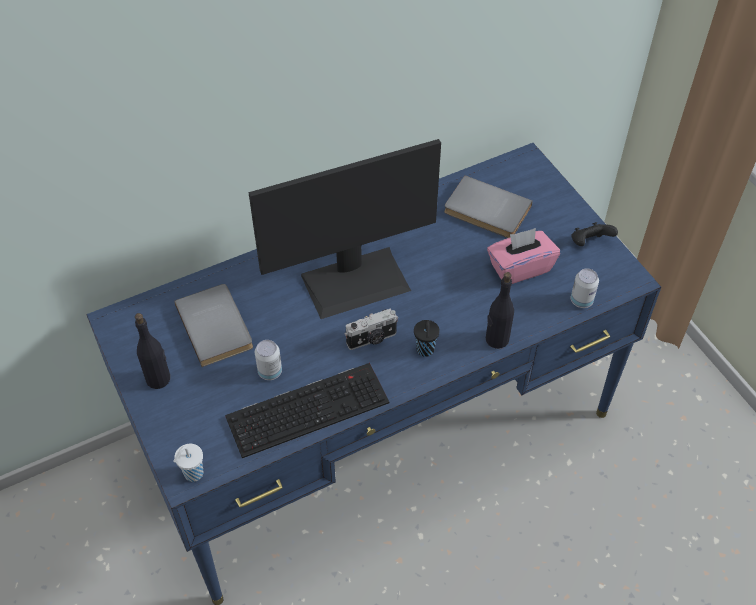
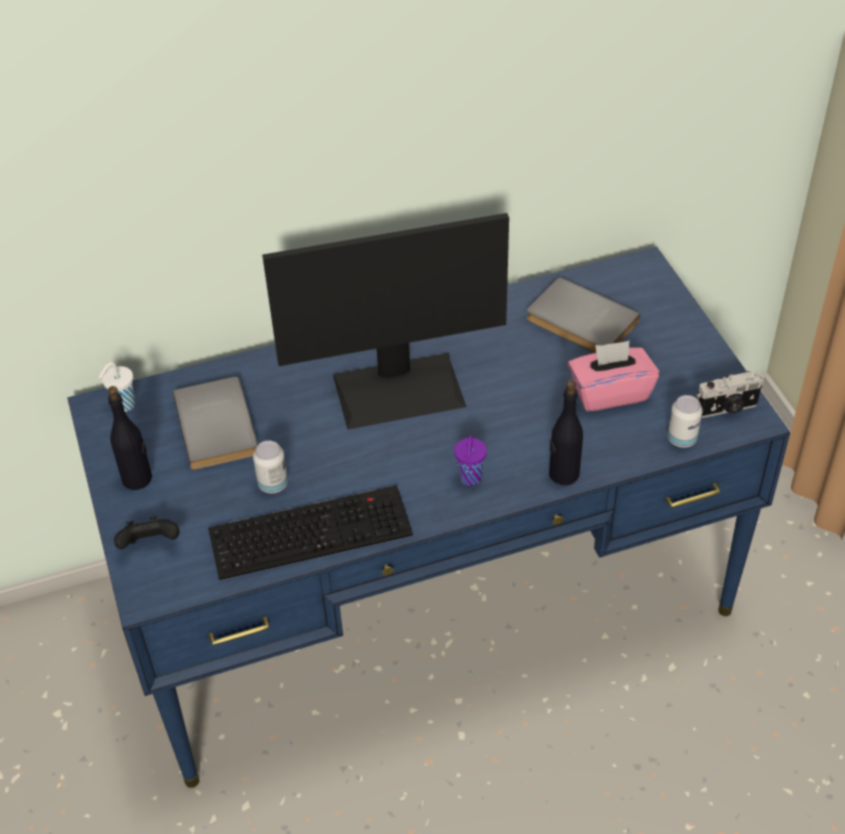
camera: 10 degrees right, 5 degrees down
(192, 474) = (156, 592): white cup -> white cup (123, 405)
(372, 339) = (406, 459): camera -> camera (727, 409)
(425, 350) = (470, 479): black cup -> purple cup
(589, 243) = (705, 371): black game controller -> black game controller (150, 545)

